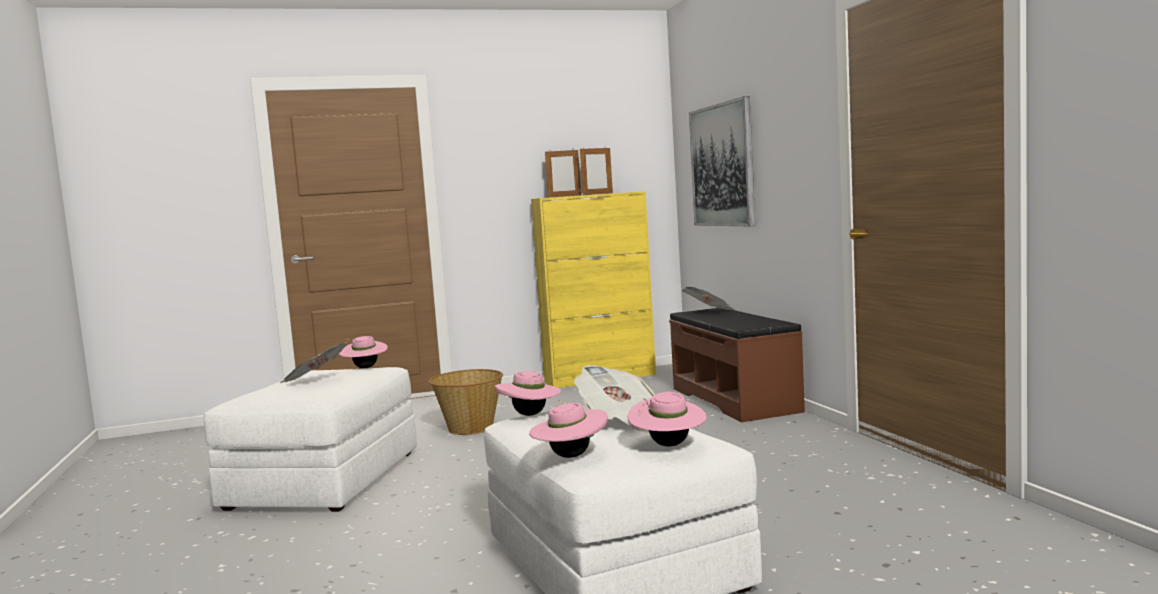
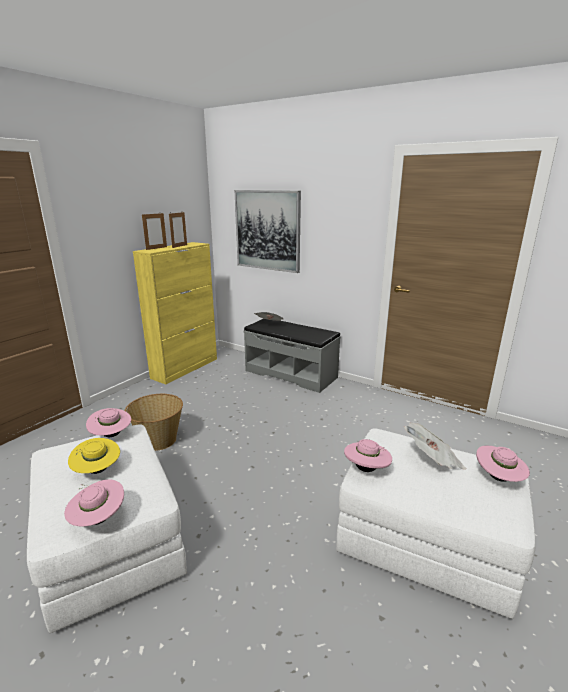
camera: 40 degrees left, 15 degrees up
(315, 381) = (97, 470): newspaper -> yellow hat
(570, 456) = (477, 512): pink hat -> pink hat (98, 519)
(735, 399) = (291, 374): brown bench -> grey bench

